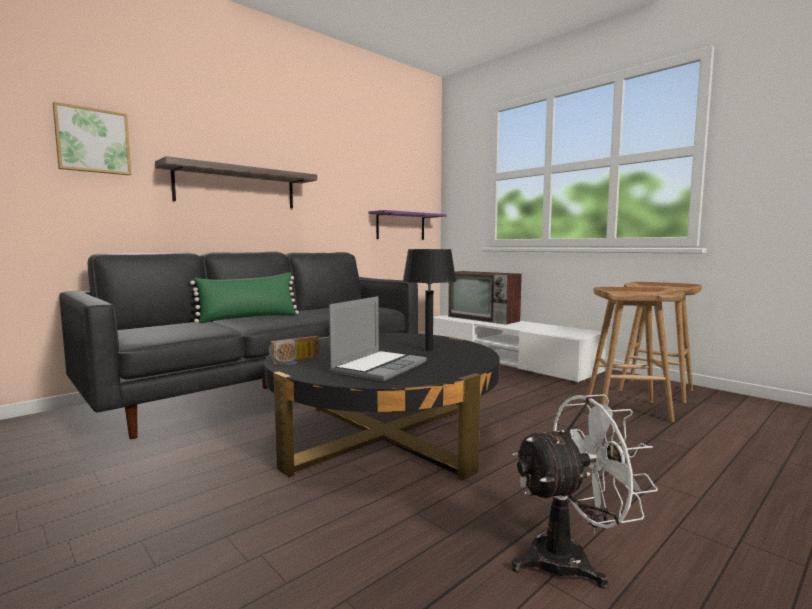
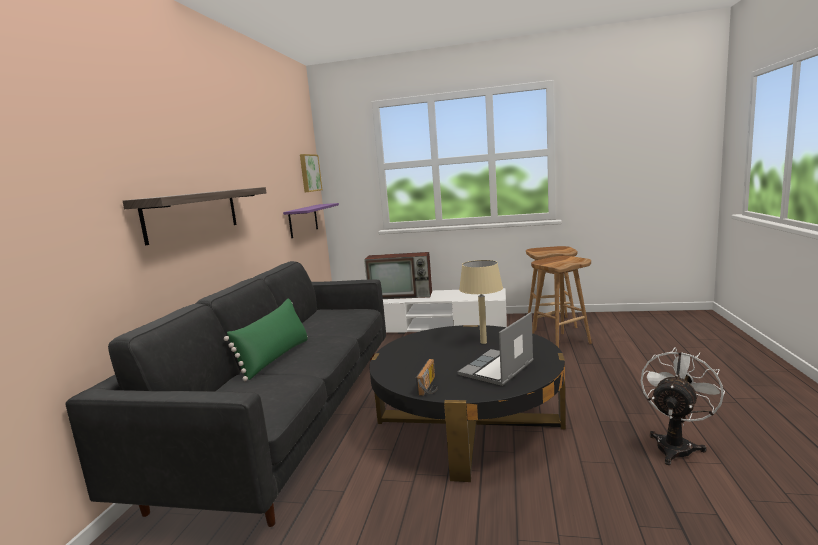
camera: 35 degrees left, 5 degrees up
(93, 141) = (59, 188): picture -> picture (309, 173)
(379, 367) = (497, 369): laptop -> laptop turned 135 degrees counterclockwise
(429, 350) = (484, 342): black table lamp -> beige table lamp

